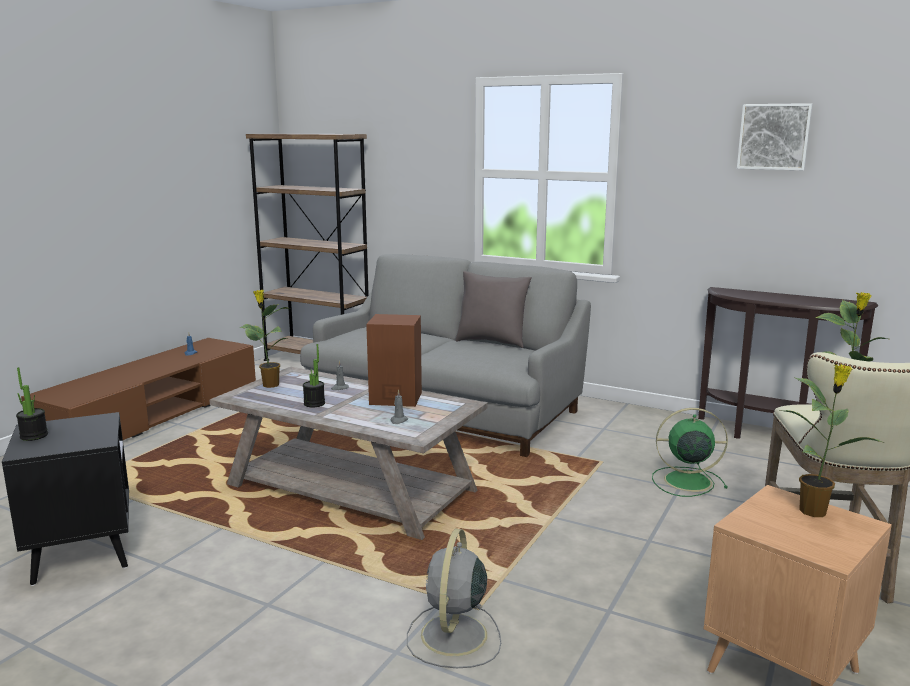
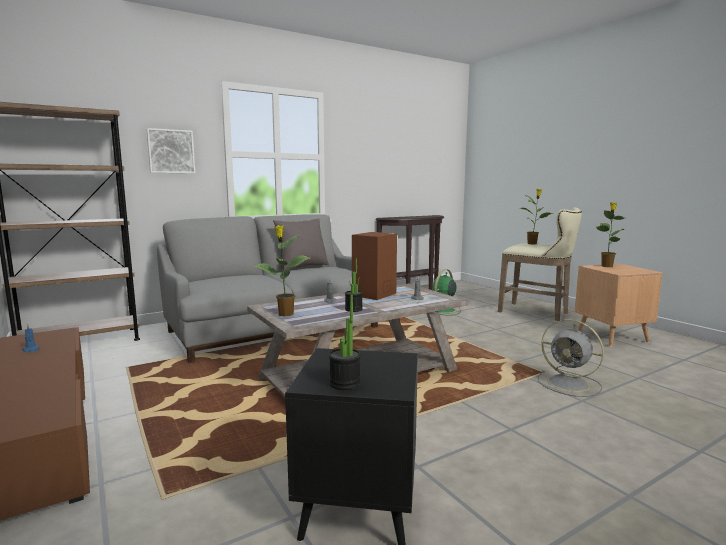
camera: 60 degrees left, 5 degrees down
(774, 136) = (396, 136): picture -> picture (171, 151)

